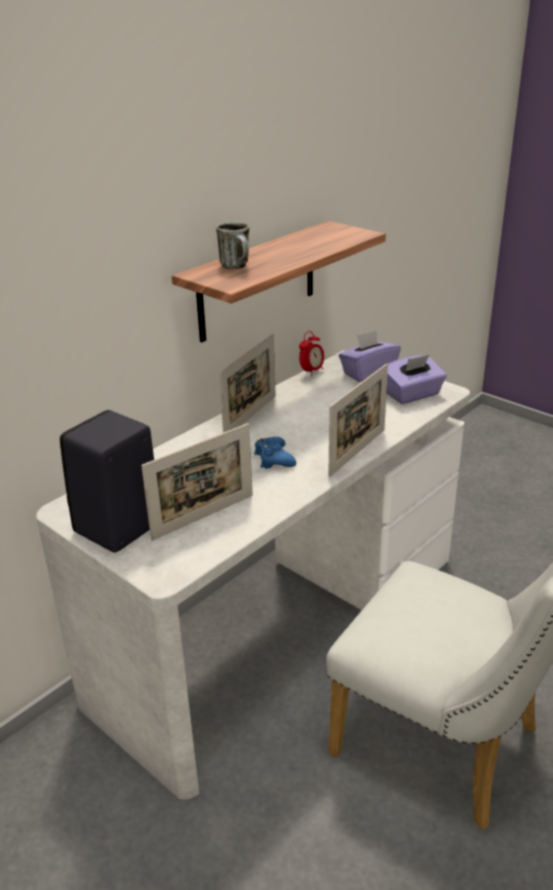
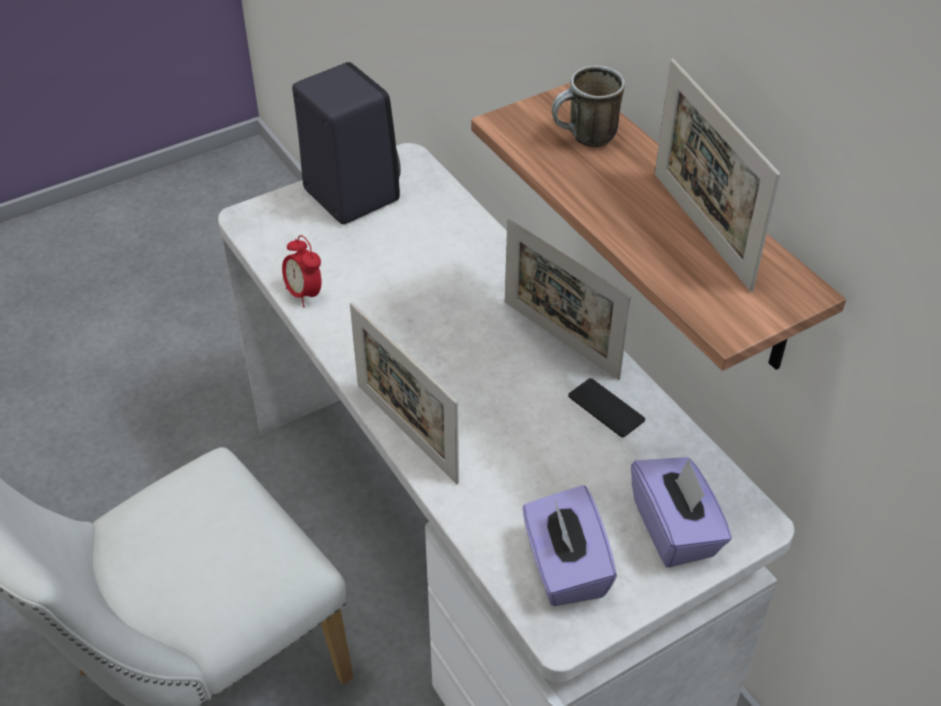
camera: 105 degrees right, 15 degrees up
(203, 517) = (333, 258): picture frame -> picture frame (701, 229)
(274, 459) = (430, 341): blue game controller -> none
(299, 397) = (606, 408): none -> phone
(311, 371) = (702, 448): alarm clock -> alarm clock (304, 294)

